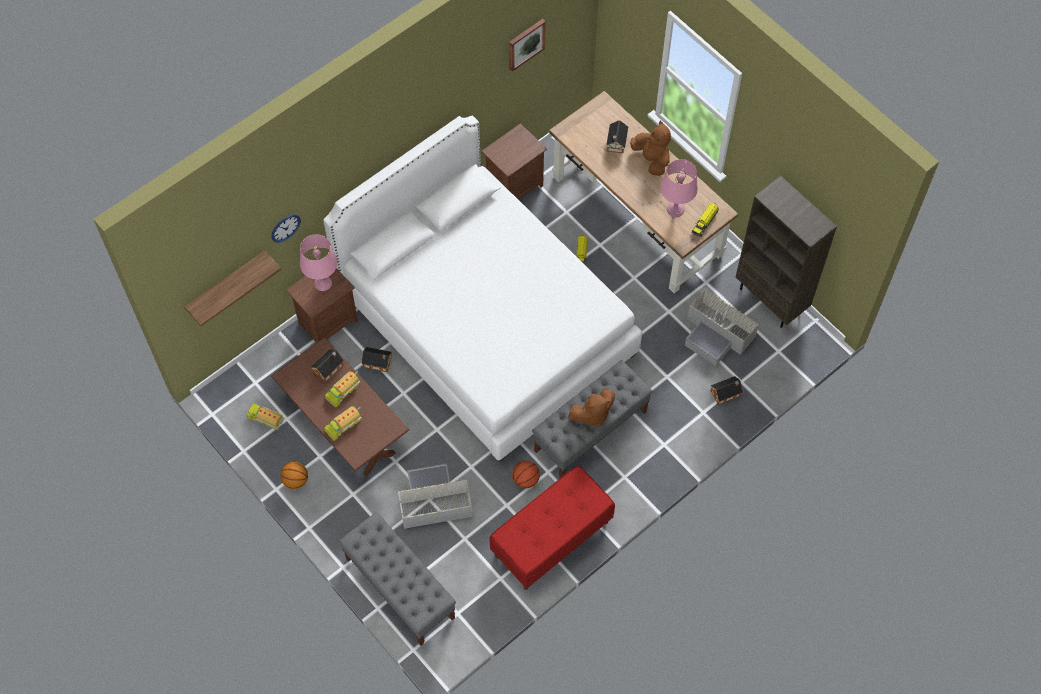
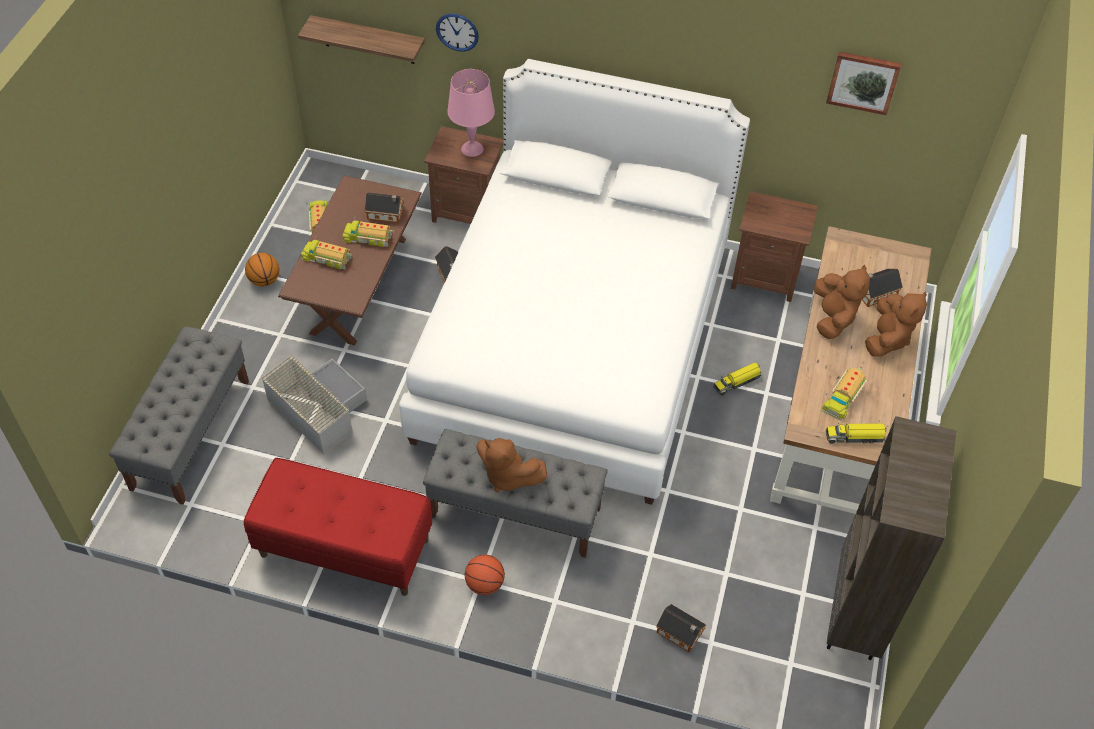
camera: 55 degrees right, 10 degrees down
(526, 480) = (405, 481): basketball -> basketball (484, 584)
(618, 175) = (833, 318): none -> brown plush toy
(675, 209) = (842, 397): pink table lamp -> toy truck
(717, 334) = (755, 578): grey storage box -> none

